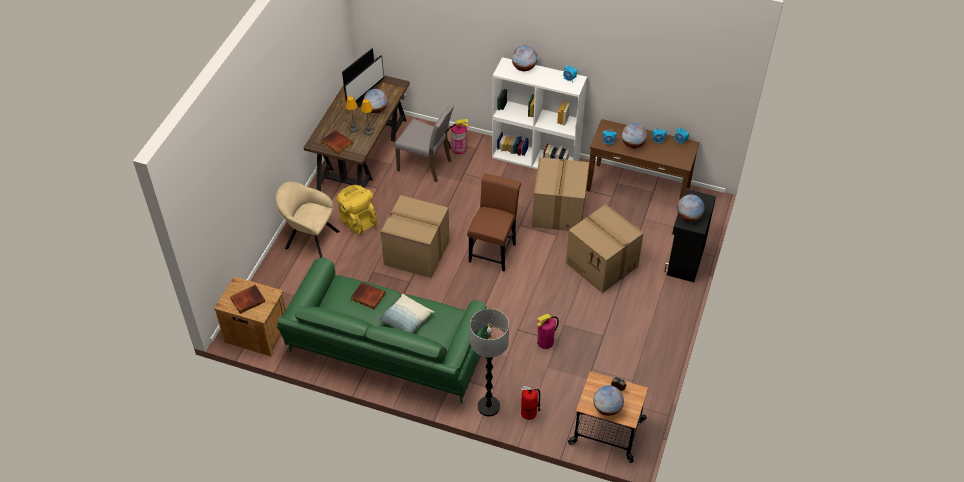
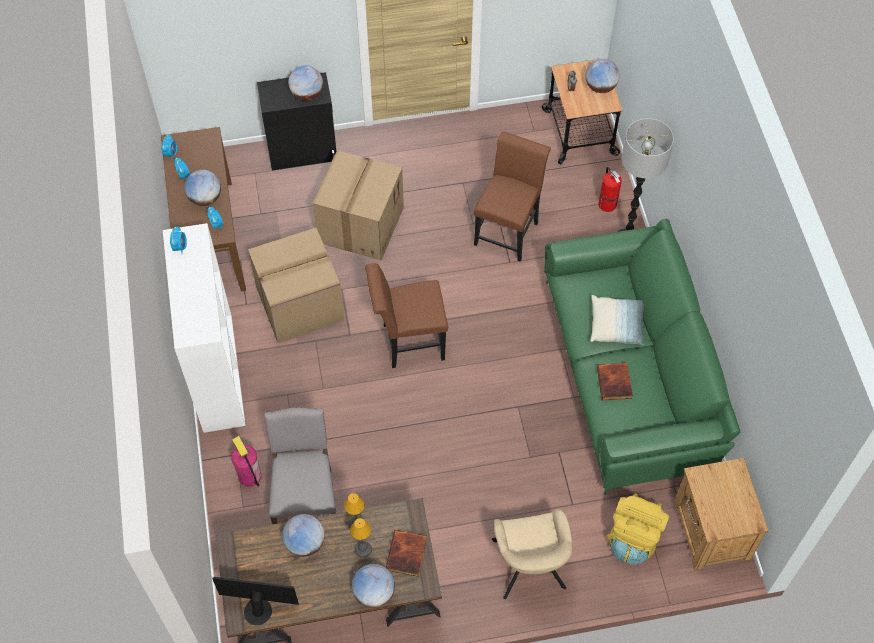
camera: 120 degrees left, 10 degrees up
(248, 299) = (727, 499): book -> none
(357, 220) = (460, 527): yellow backpack -> yellow backpack (633, 538)
(363, 95) = (284, 581): monitor -> none
(415, 253) = (469, 425): cardboard box -> none
(524, 68) = (185, 310): globe -> globe (374, 592)
(545, 342) = (508, 230): fire extinguisher -> brown chair

